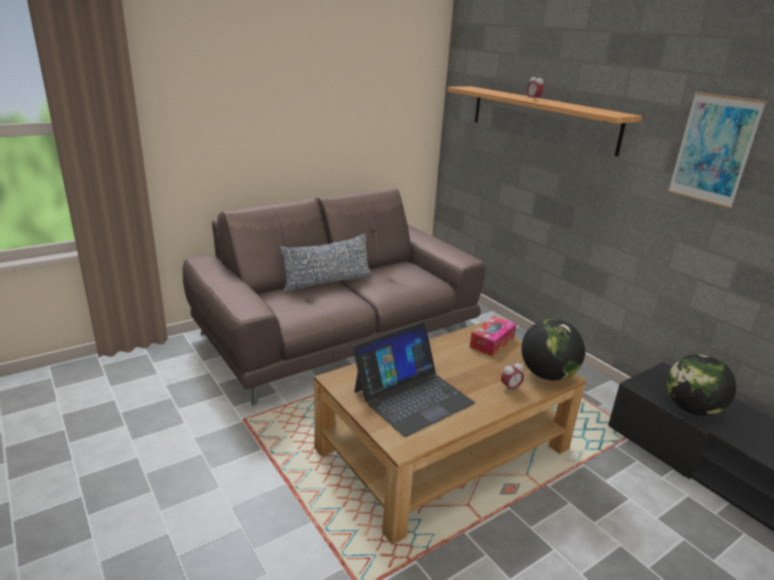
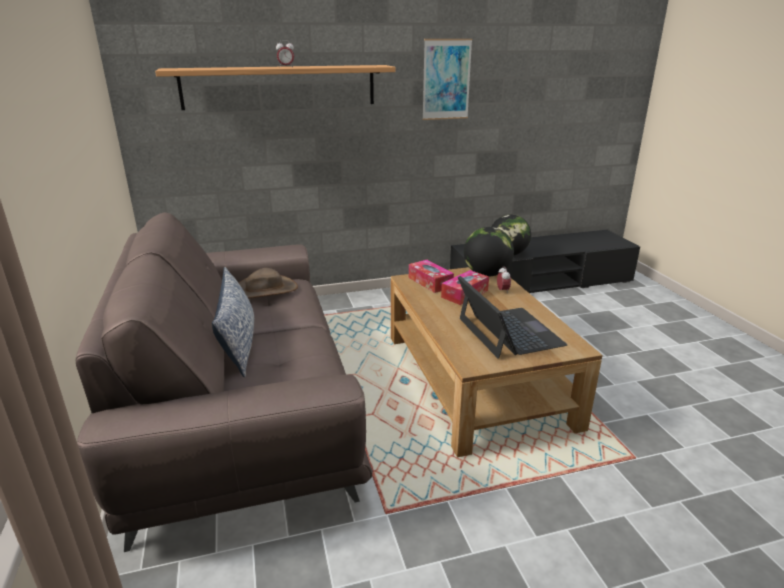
camera: 70 degrees left, 0 degrees up
(410, 273) = (265, 290): none -> brown hat
(481, 364) = (464, 294): none -> tissue box

